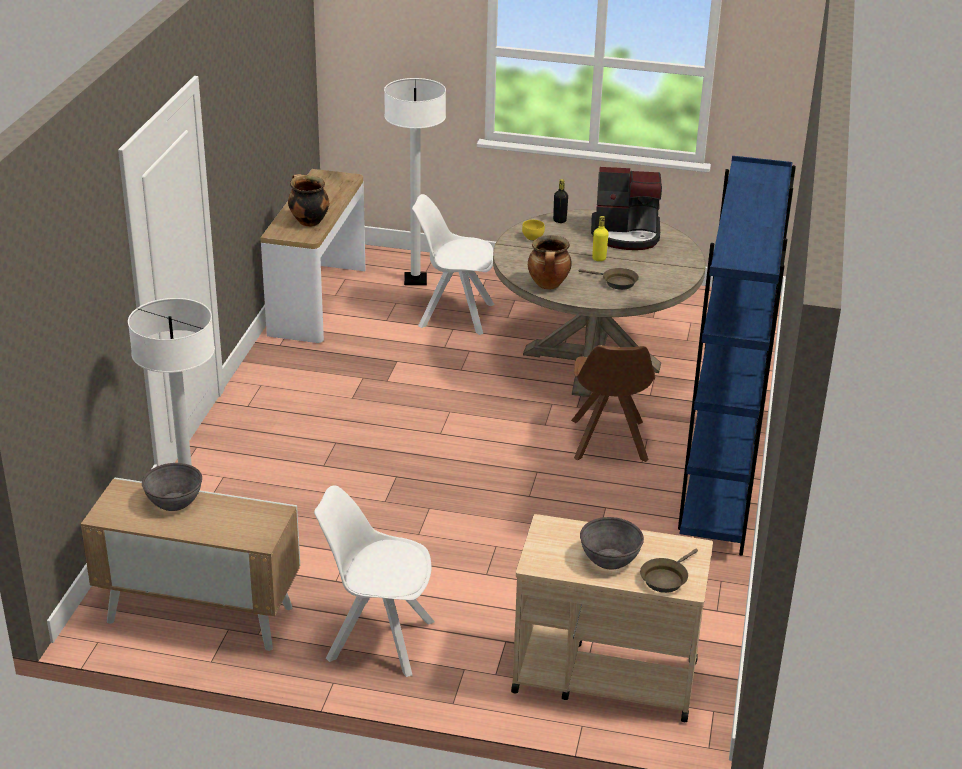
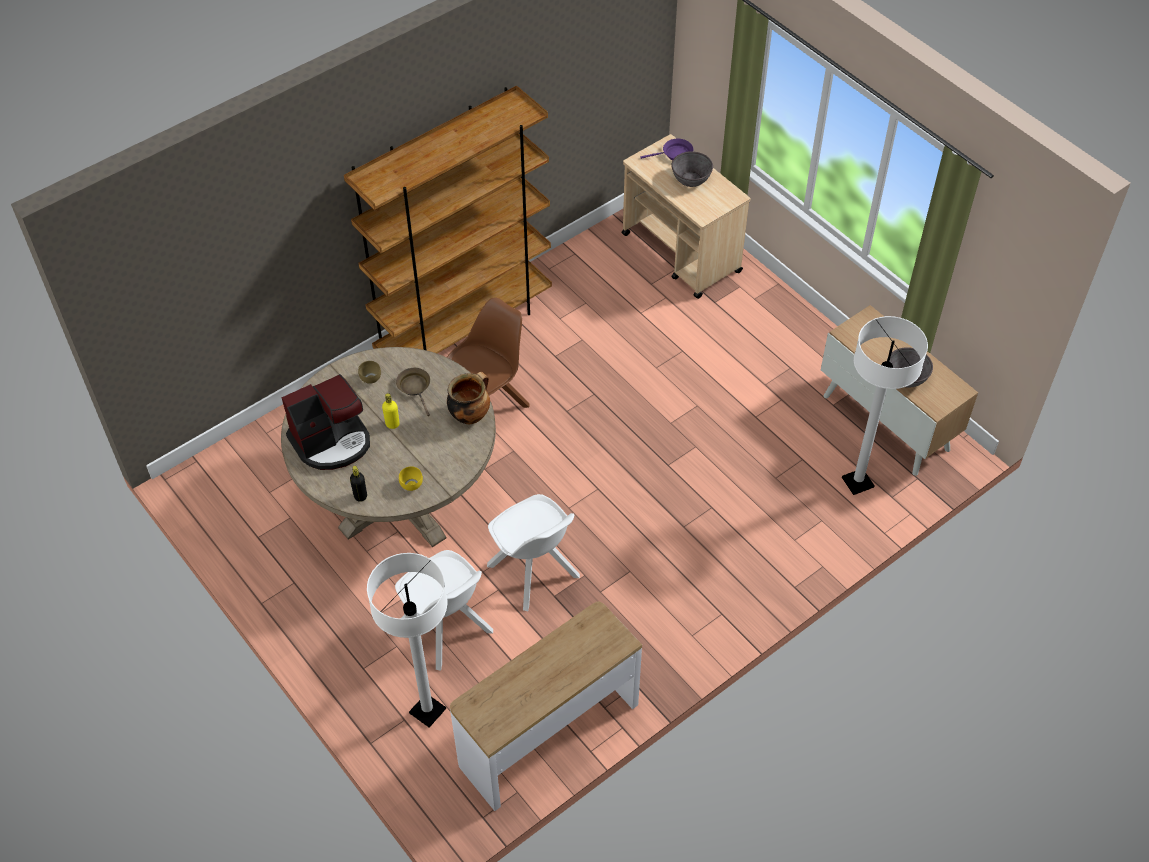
camera: 140 degrees left, 20 degrees up
(308, 221) = (577, 644): cooking pot -> none
(377, 639) = (788, 344): white chair -> white chair (534, 573)
(626, 234) = (332, 442): coffee machine -> coffee machine turned 105 degrees clockwise
(659, 273) = (370, 379): none -> brown bowl
(665, 578) = (674, 154): brown frying pan -> purple frying pan
(719, 487) = (464, 328): blue bookcase -> brown bookcase

